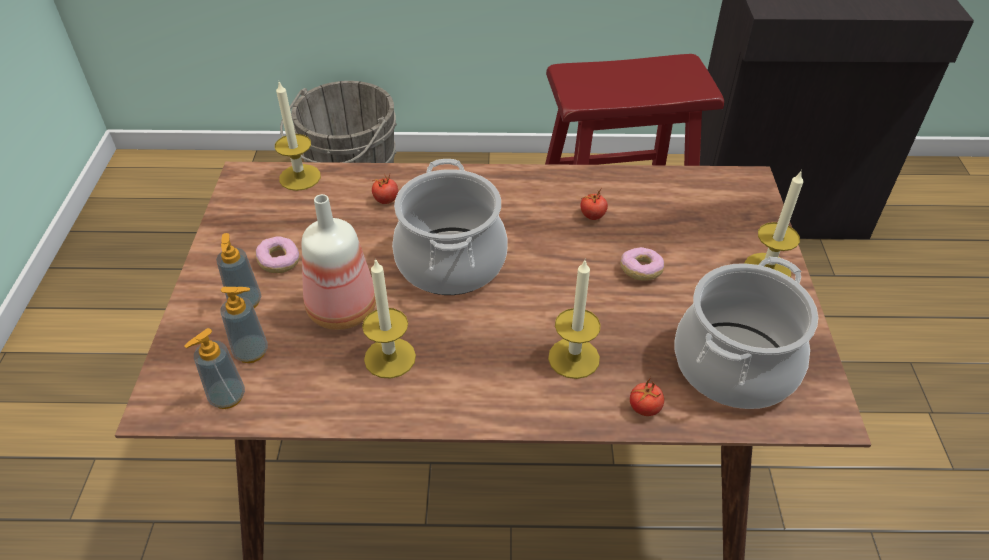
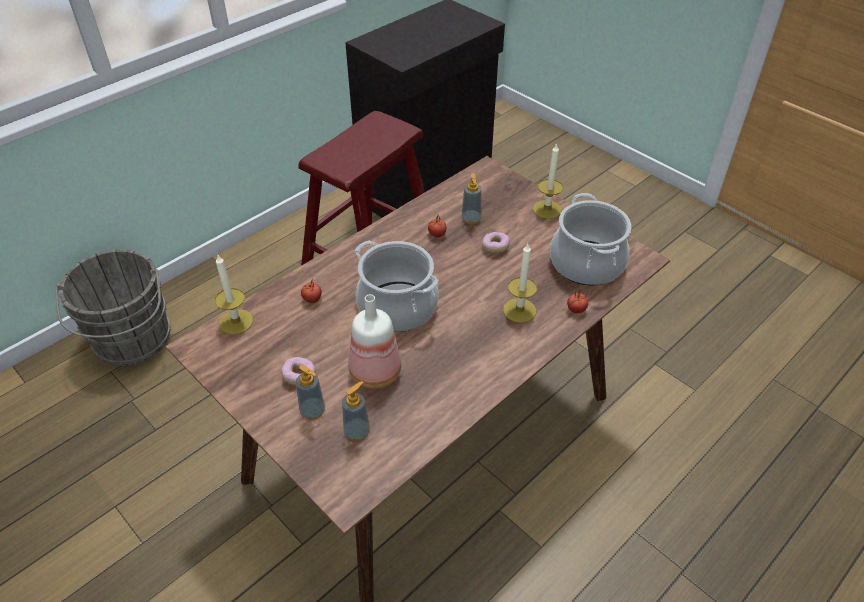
camera: 45 degrees left, 0 degrees up
(227, 397) = (378, 462): soap dispenser -> soap dispenser (471, 219)
(390, 358) = (435, 376): candle -> none

